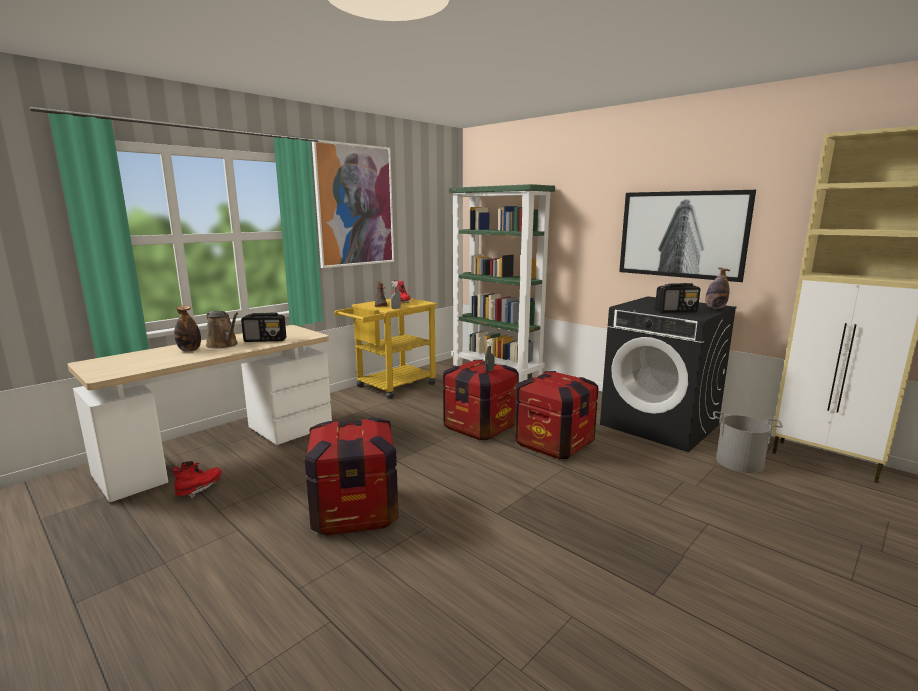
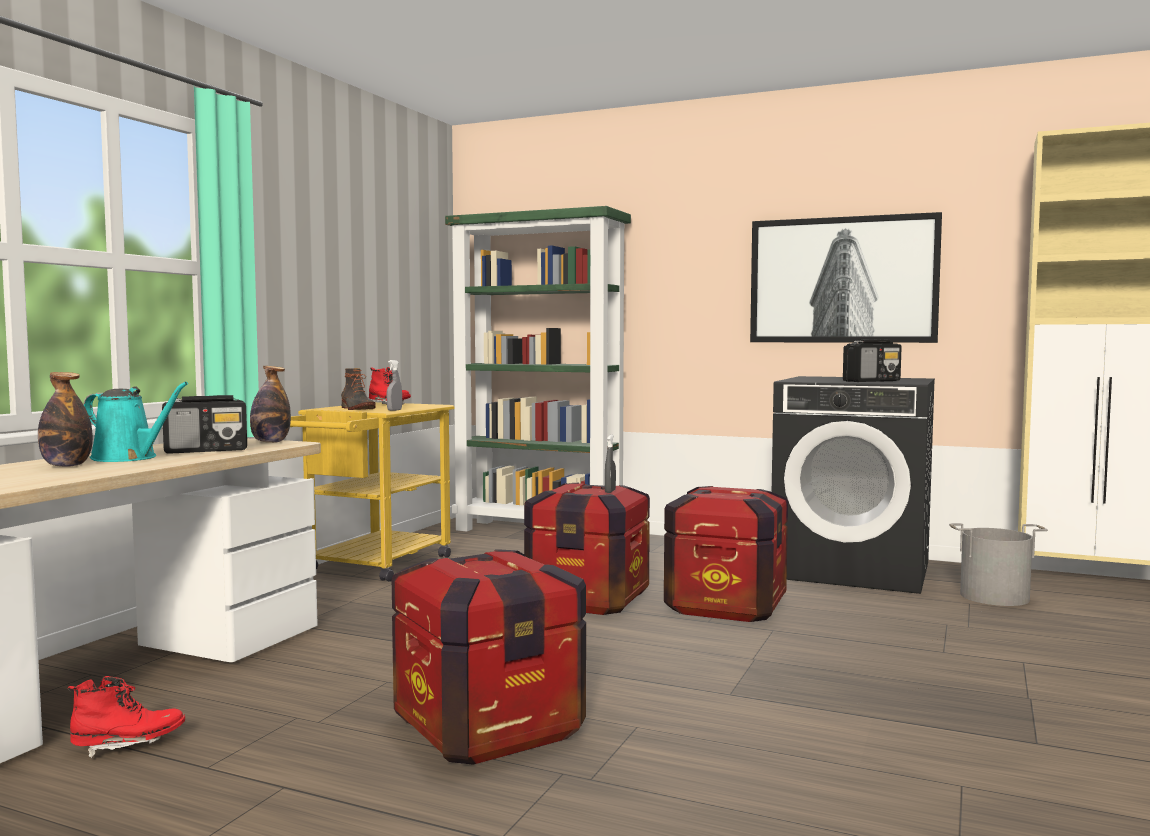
camera: 20 degrees left, 10 degrees down
(200, 489) = (128, 745): red boot -> red boot turned 60 degrees clockwise
(223, 345) = (129, 458): brown watering can -> turquoise watering can
(355, 206) = (305, 230): picture -> none
(715, 308) = (913, 379): bottle -> bottle (270, 442)

